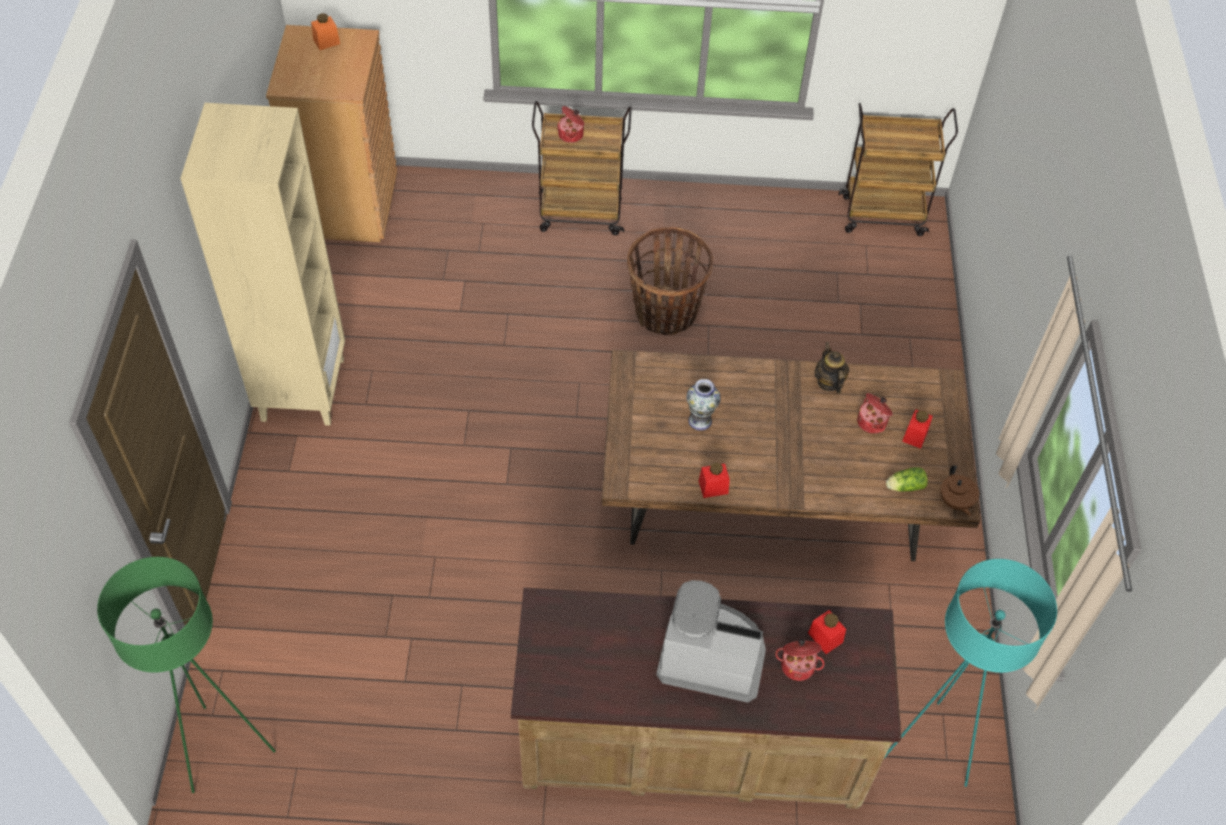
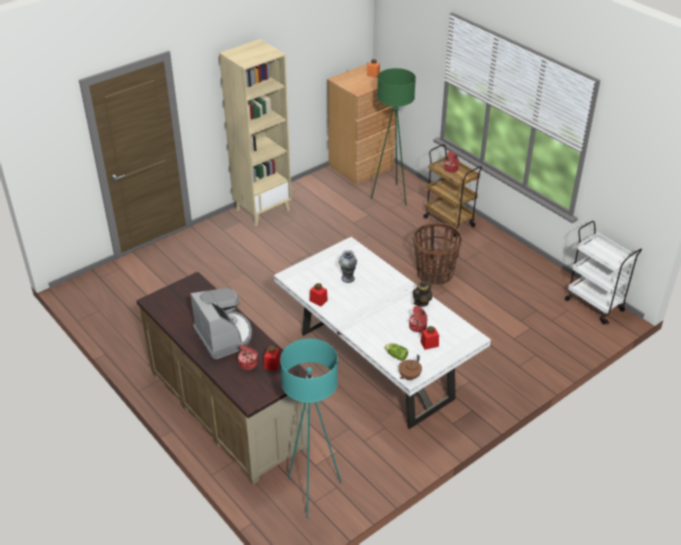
camera: 50 degrees right, 15 degrees down
(224, 748) = (89, 288): green floor lamp -> green floor lamp (391, 196)
(770, 509) = (374, 366): brown dining table -> white dining table
(883, 216) = (594, 305): brown cart -> white cart

